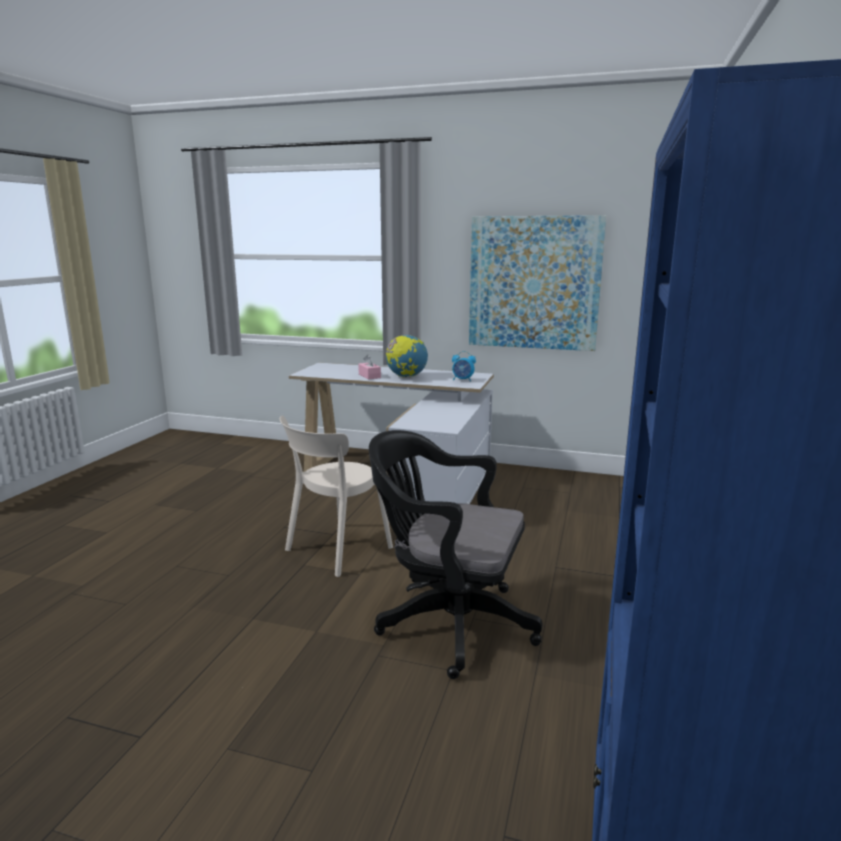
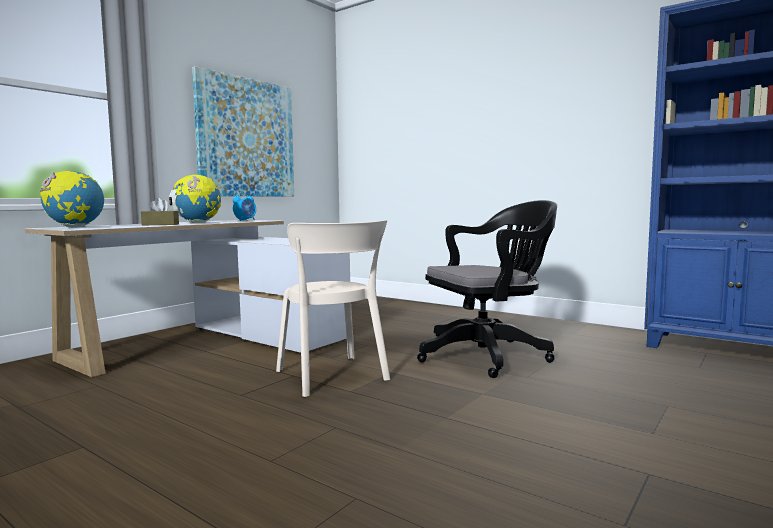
camera: 70 degrees left, 10 degrees down
(326, 368) = (75, 227): none -> globe
(369, 376) = (160, 224): pink tissue box -> brown tissue box
(448, 622) = (489, 355): black office chair -> black office chair turned 150 degrees counterclockwise

